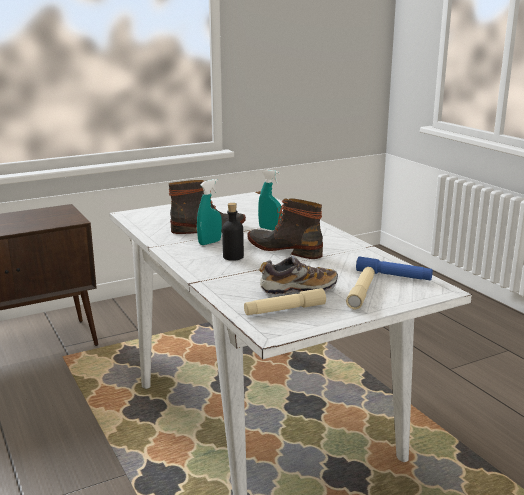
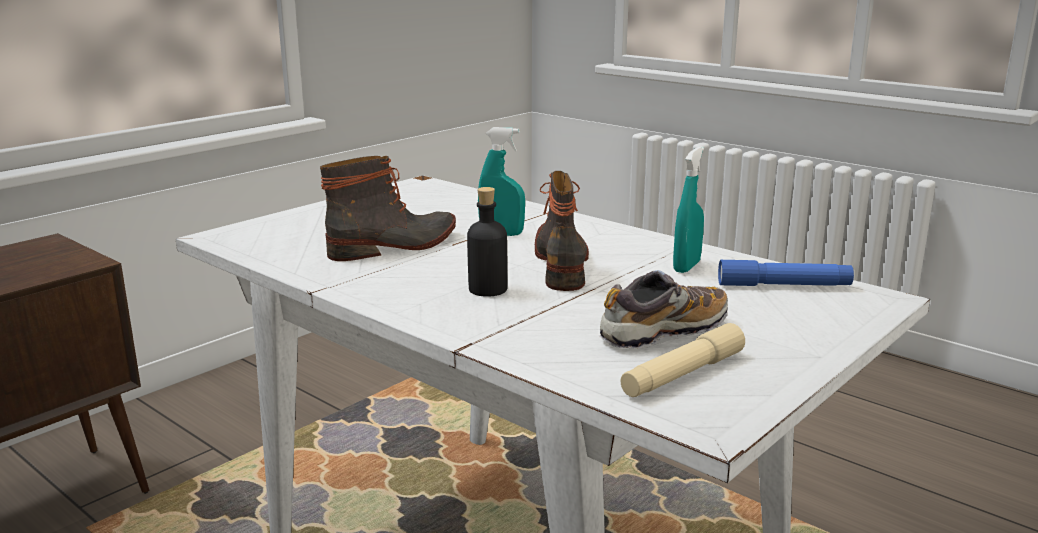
camera: 20 degrees left, 0 degrees up
(210, 242) = (420, 269): turquoise spray bottle -> turquoise spray bottle (686, 267)
(285, 249) = (563, 263): boot -> boot turned 75 degrees clockwise
(361, 293) = (771, 322): beige flashlight -> none

